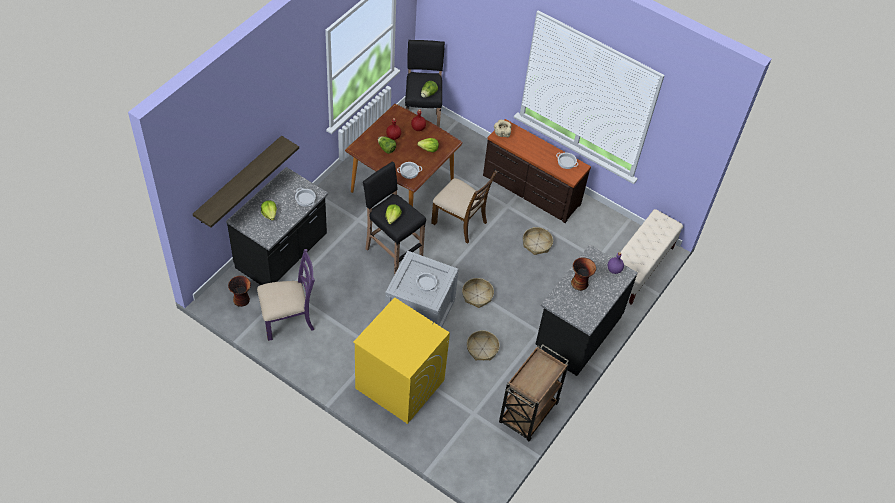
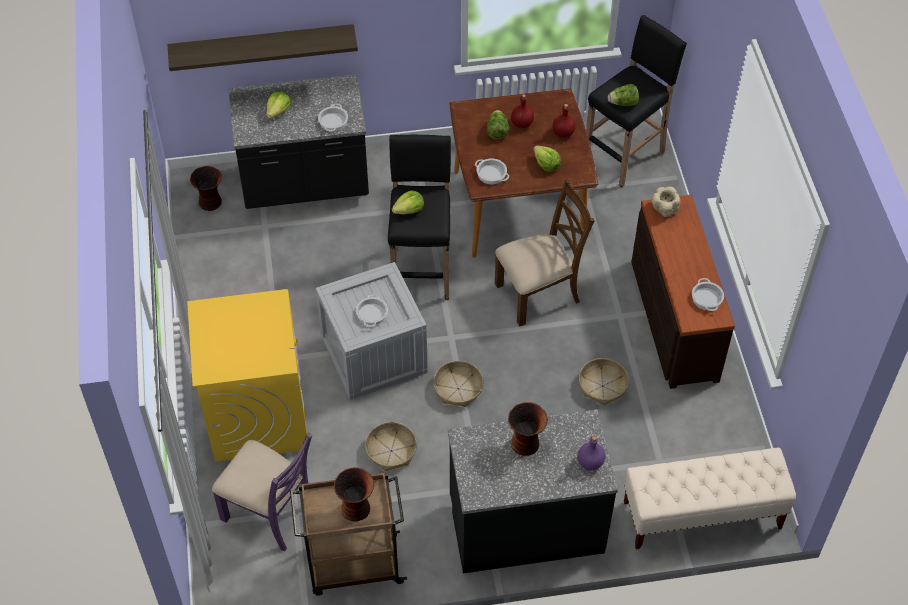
camera: 50 degrees right, 0 degrees up
(288, 319) = (230, 256): purple chair -> purple chair (270, 512)
(460, 222) = (538, 293): brown chair -> brown chair turned 105 degrees counterclockwise
(542, 373) = (357, 508): none -> vase

